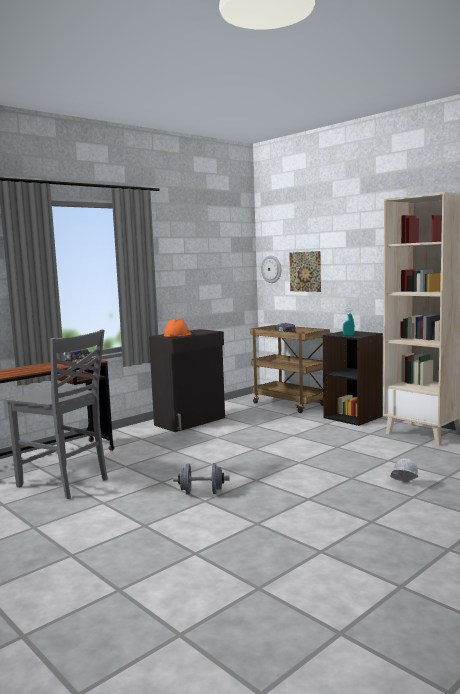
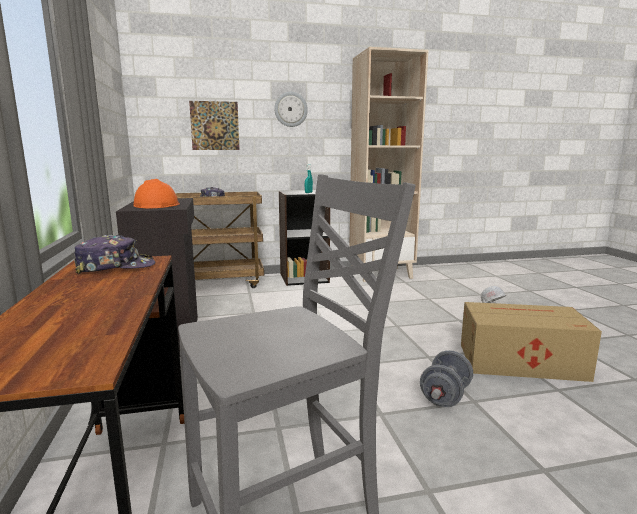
camera: 60 degrees left, 5 degrees up
(271, 269) = (158, 121): wall clock -> wall clock (290, 109)
(292, 507) = (519, 361): none -> cardboard box

